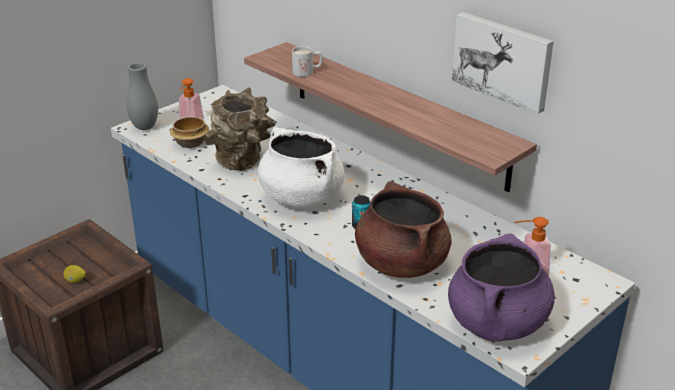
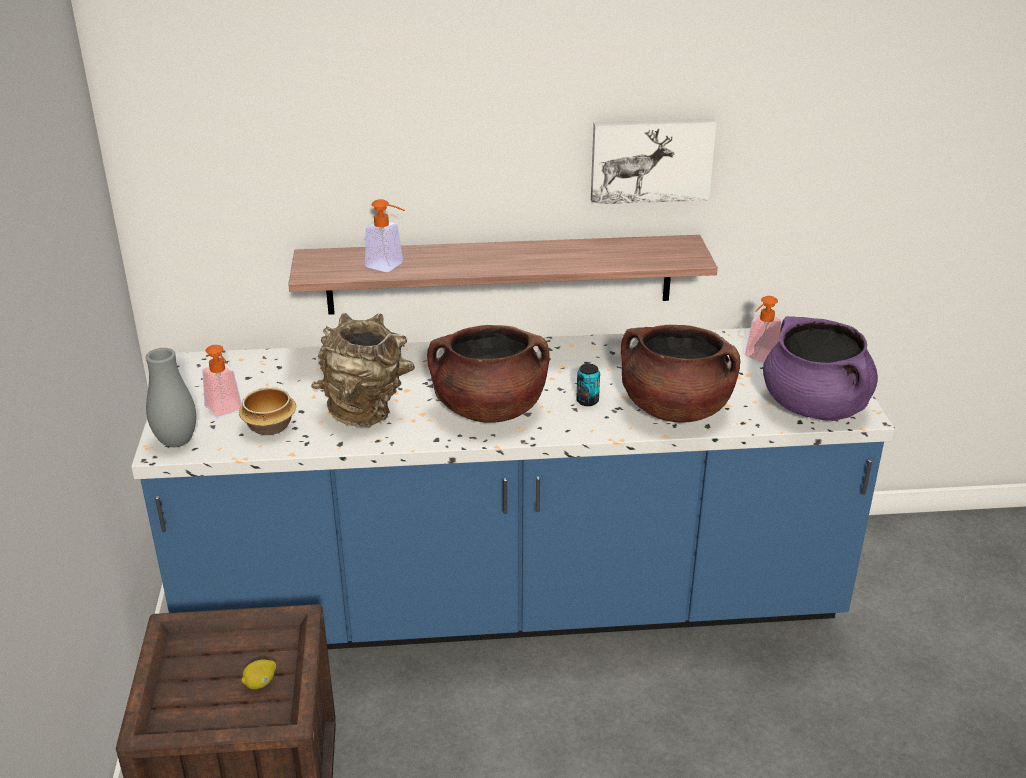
camera: 50 degrees left, 0 degrees up
(301, 197) = (489, 409): white cooking pot -> brown cooking pot
(307, 72) = (389, 267): white mug -> soap dispenser

